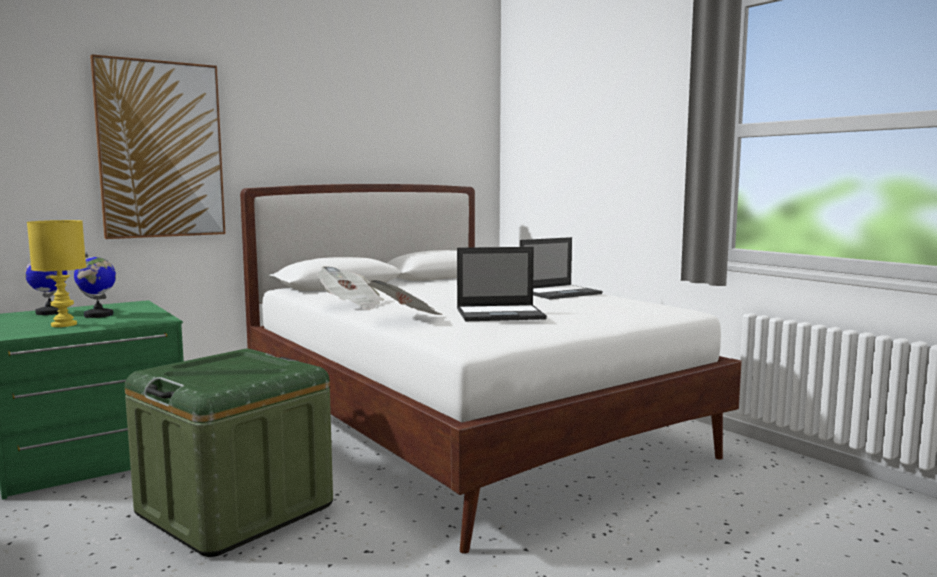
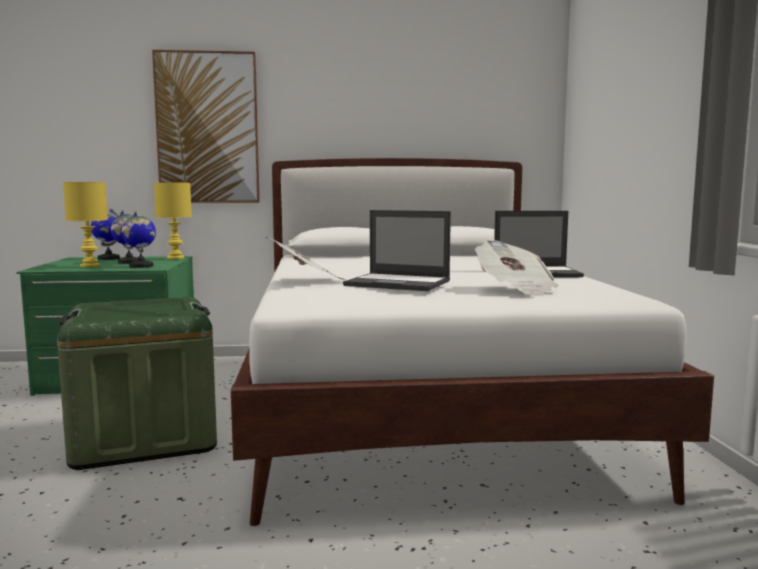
camera: 30 degrees right, 0 degrees up
(134, 319) = (141, 266): none -> globe
(139, 305) = (175, 258): none -> yellow table lamp
(351, 305) = (302, 267): newspaper -> newspaper (515, 289)

